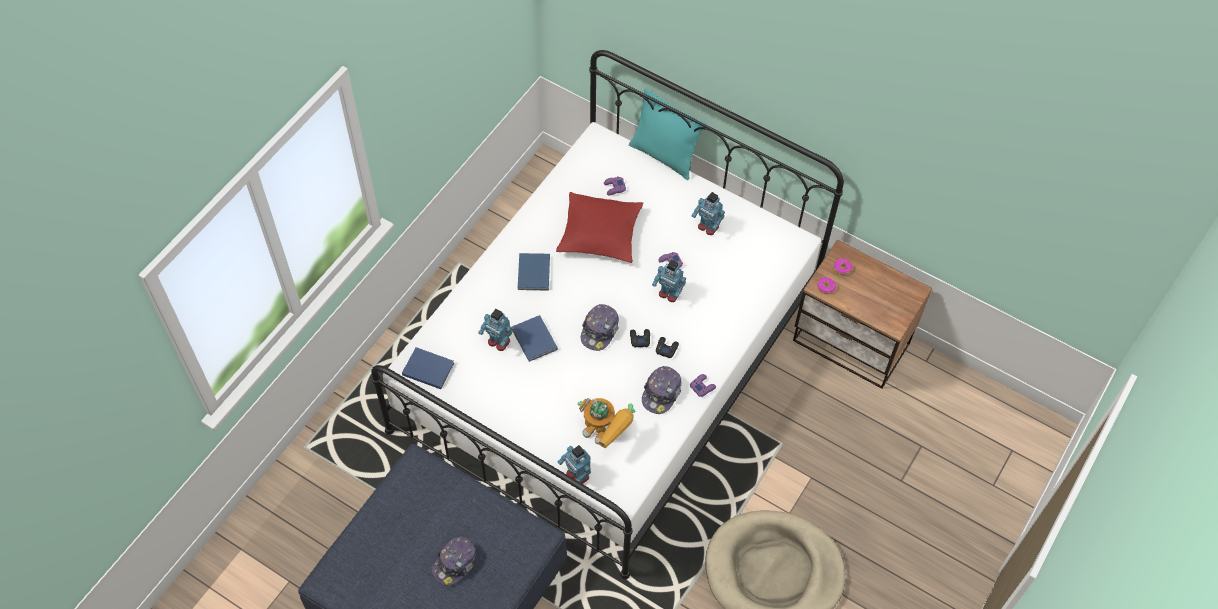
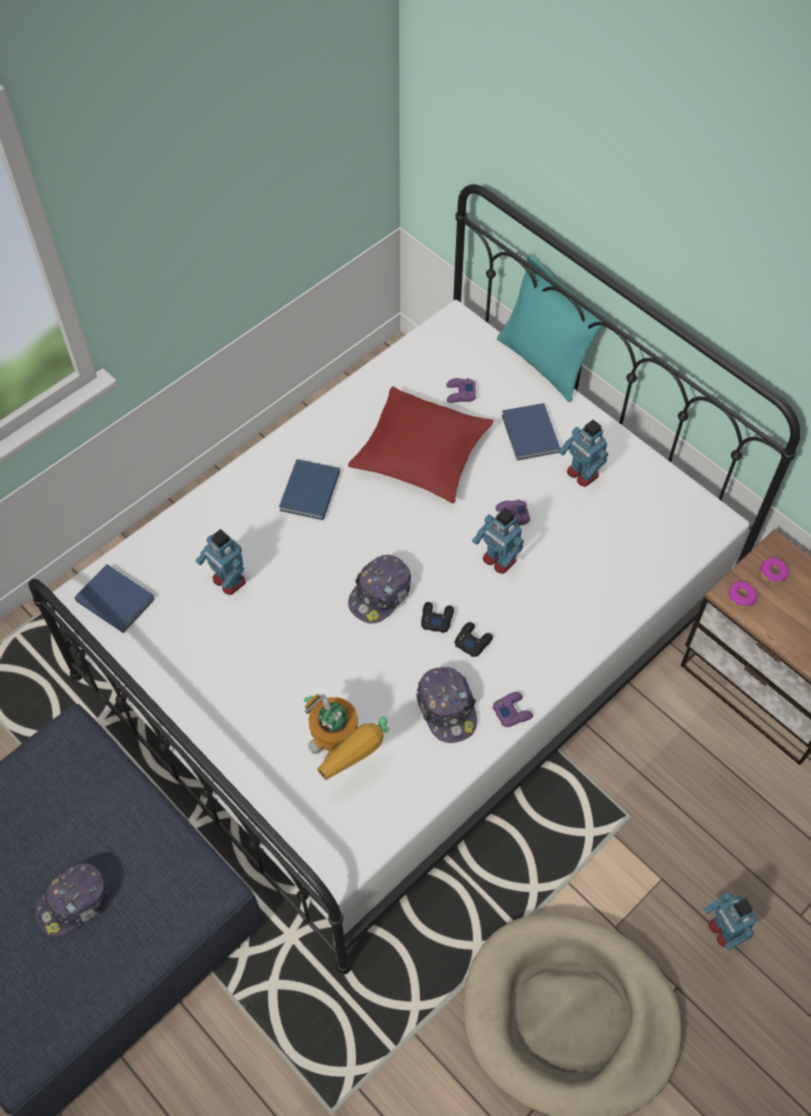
camera: 15 degrees right, 0 degrees up
(534, 340) = (280, 589): blue book -> blue book (529, 435)
(577, 476) = (281, 811): toy robot -> toy robot (724, 931)
(661, 393) = (447, 708): cap -> cap turned 60 degrees counterclockwise

